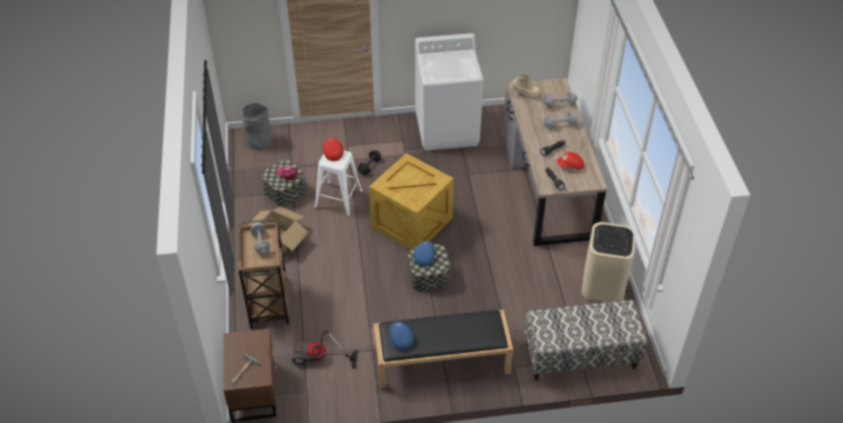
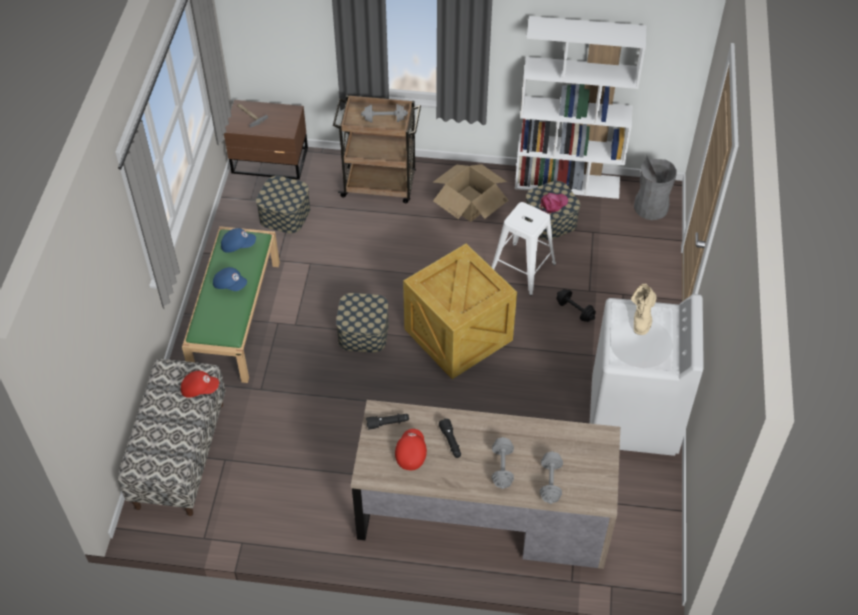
camera: 105 degrees right, 5 degrees up
(242, 187) = (568, 183): none -> white bookcase
(319, 359) = (285, 214): vacuum cleaner -> storage box
(332, 152) = (538, 218): red cap -> red cap (199, 388)
(424, 256) = (368, 309): blue cap -> blue cap (230, 284)
(441, 361) = (235, 316): black bench -> green bench
(524, 94) = (586, 442): beige boot -> beige boot (642, 318)
(603, 285) = (275, 519): beige trash can -> none

